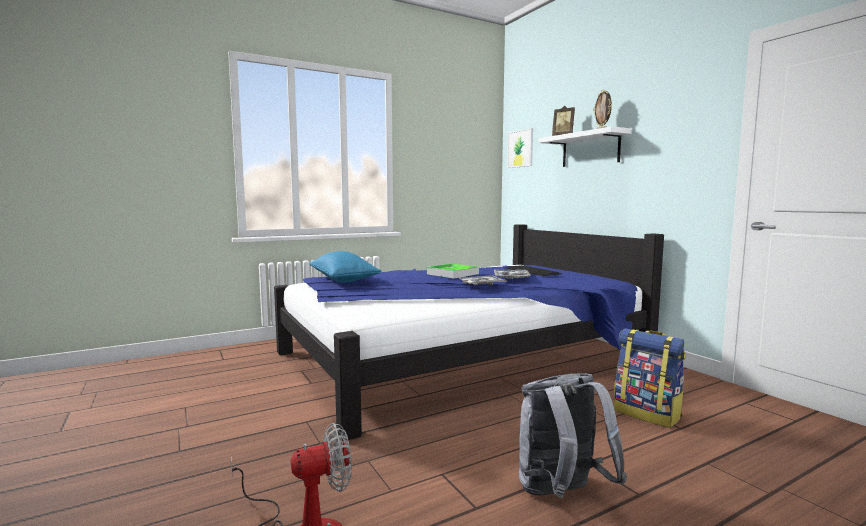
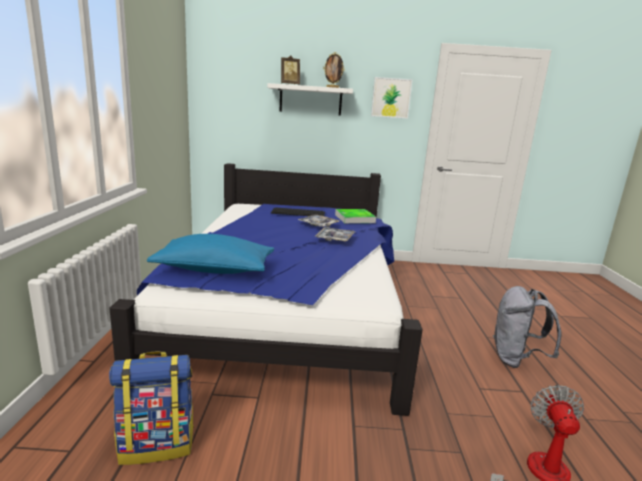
camera: 60 degrees left, 10 degrees up
(452, 274) = (269, 231): tray -> tray (354, 218)
(520, 148) = (218, 84): picture -> picture (391, 98)
(647, 414) = (439, 296): backpack -> backpack (158, 444)

